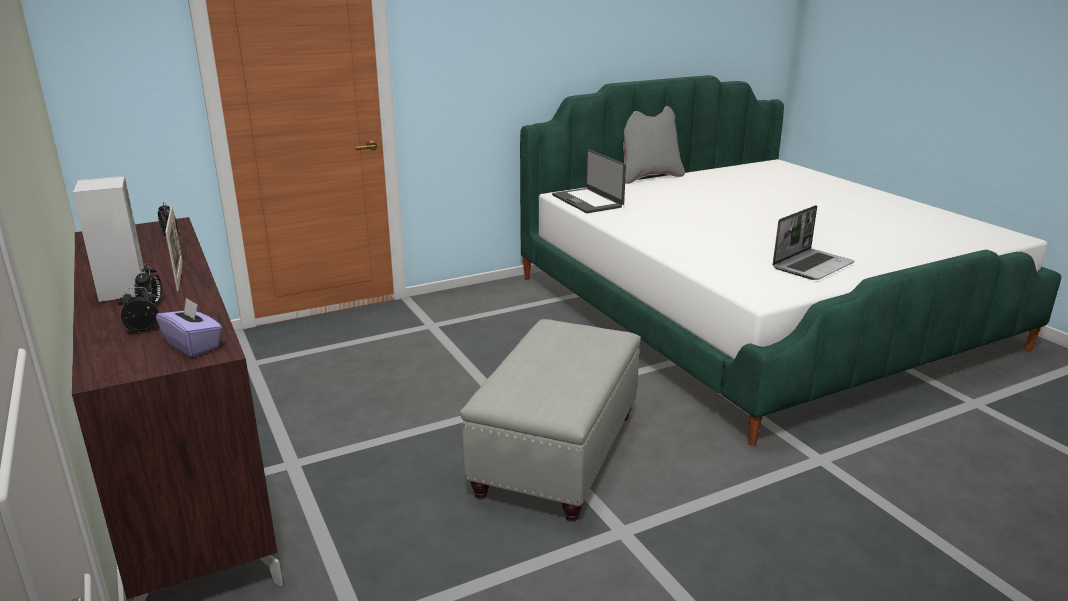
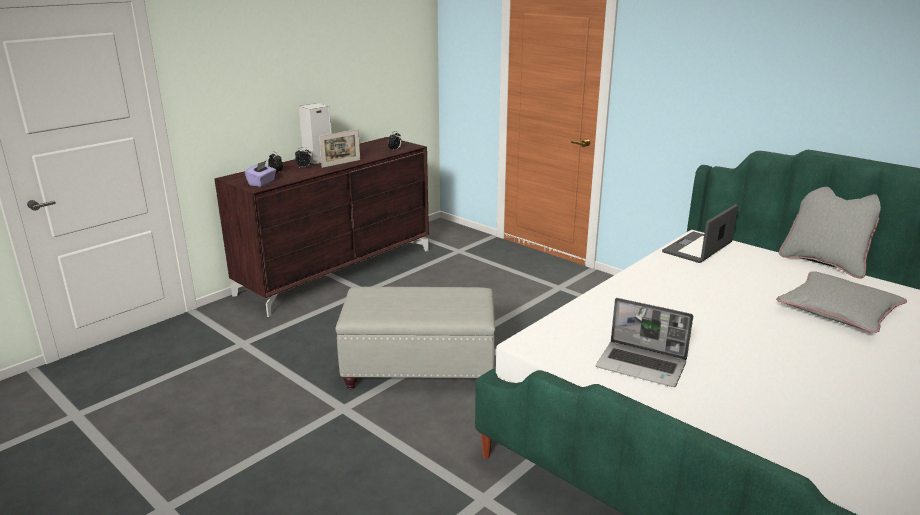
camera: 70 degrees right, 0 degrees up
(733, 193) = (838, 310): none -> grey pillow

